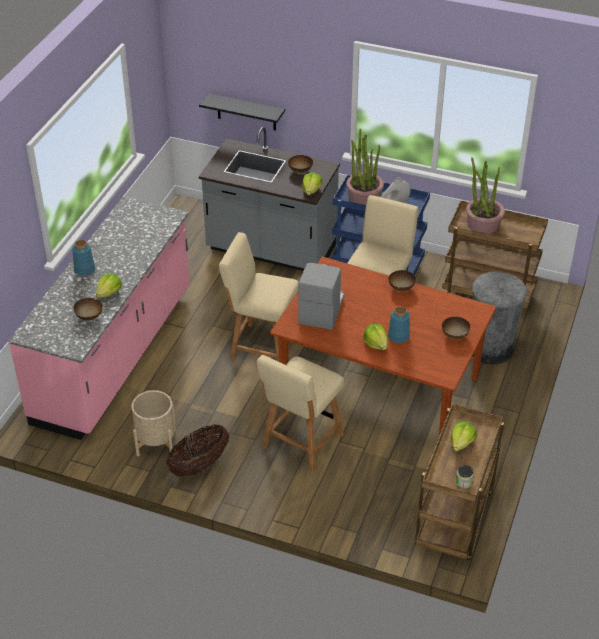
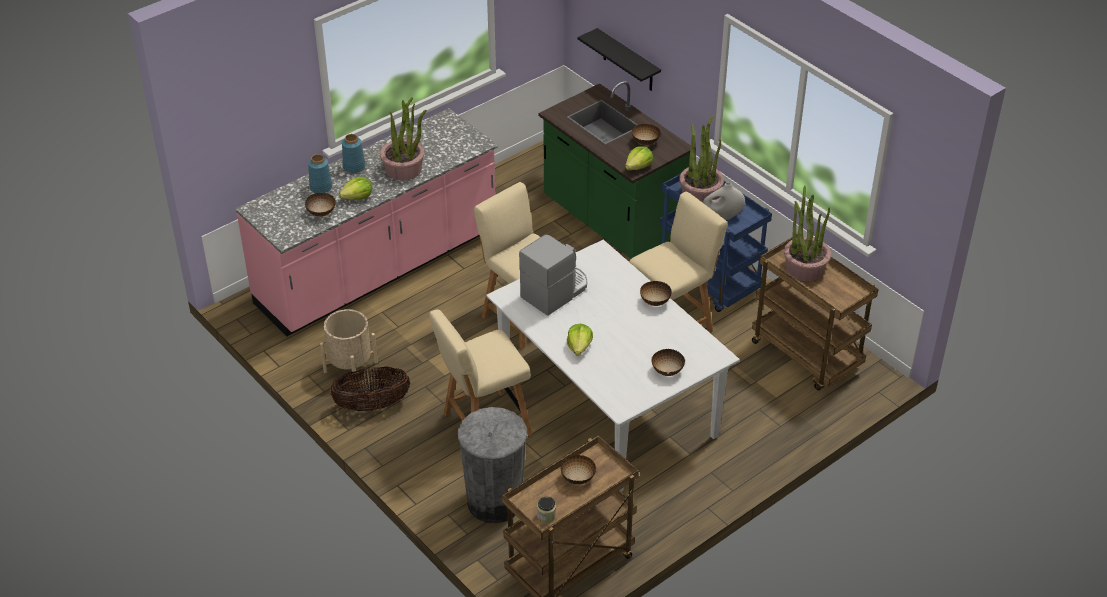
camera: 30 degrees right, 0 degrees up
(128, 256) = (404, 169): none -> potted plant
(271, 250) = (612, 222): grey counter -> green counter
(379, 387) = (606, 404): brown dining table -> white dining table
(398, 336) = (608, 348): blue vase -> blue vase (321, 187)
(461, 443) = (578, 478): lettuce -> bowl
(490, 349) = (758, 413): grey trash can -> grey trash can (494, 501)

